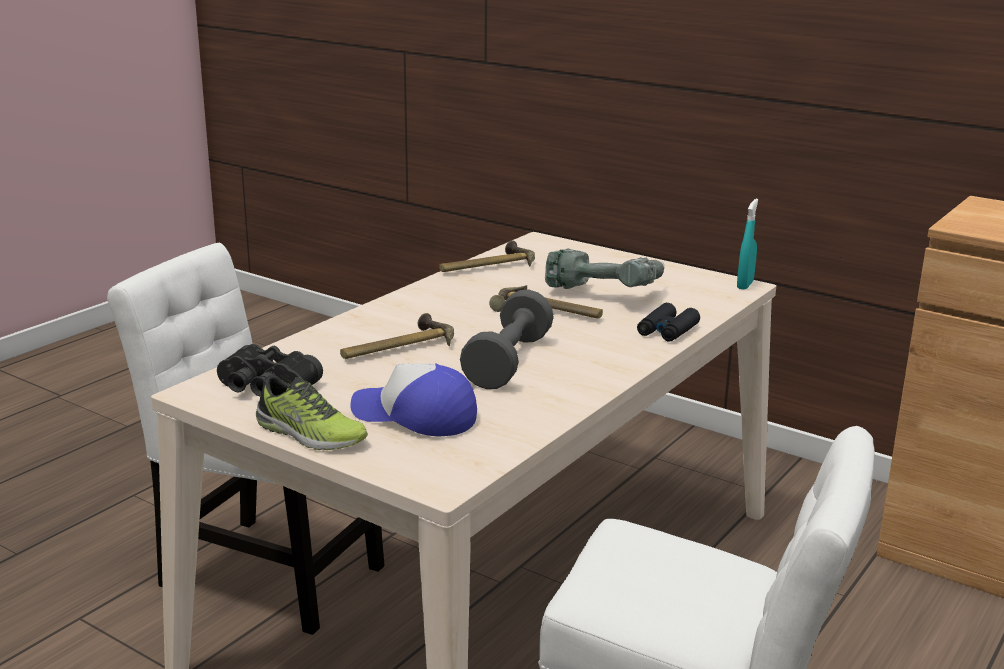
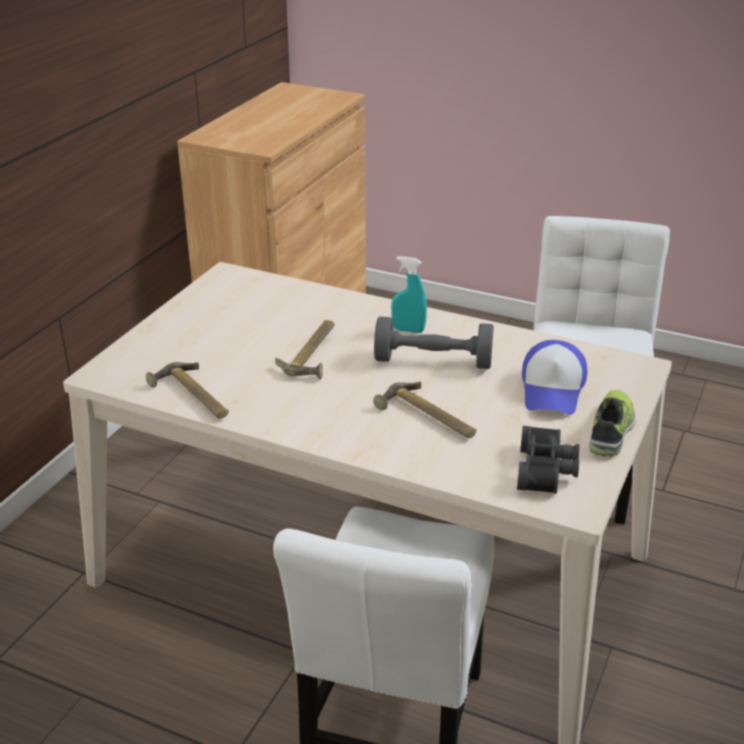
camera: 100 degrees left, 10 degrees up
(605, 293) = (258, 330): power drill -> none
(667, 331) = (340, 301): black binoculars -> none
(745, 285) = (224, 273): turquoise spray bottle -> turquoise spray bottle (408, 330)

